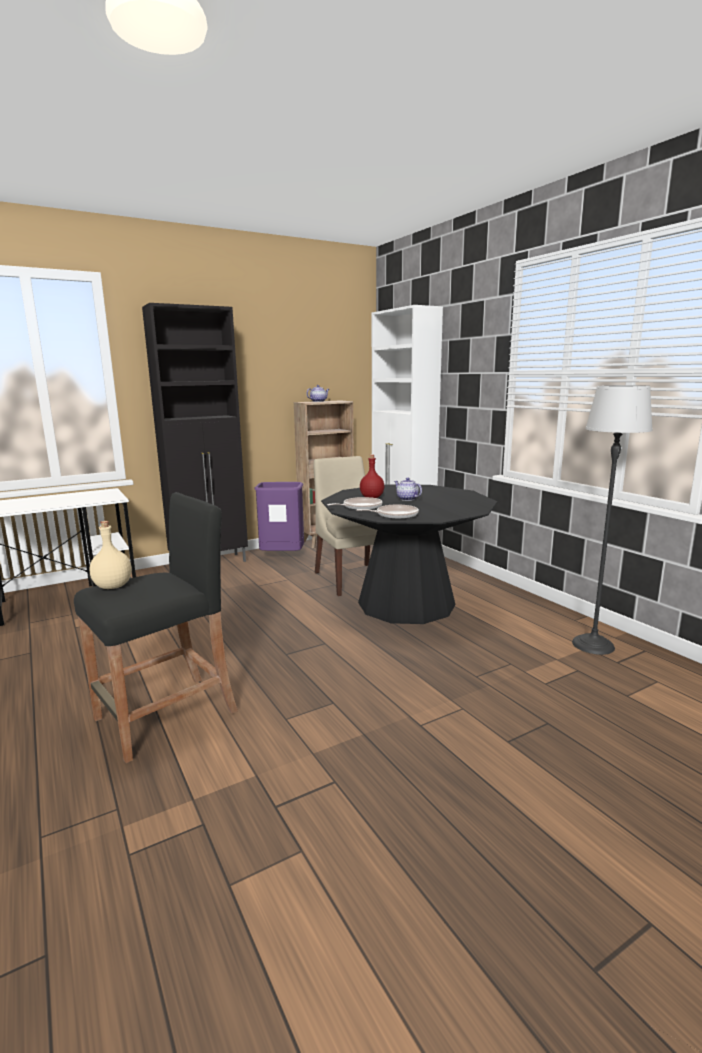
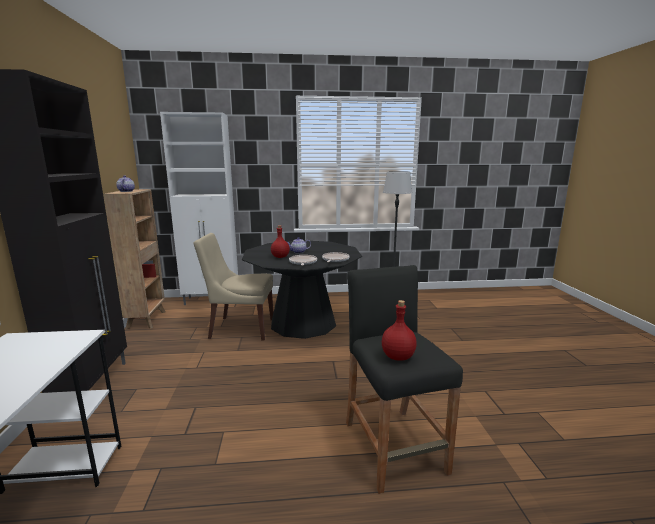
camera: 65 degrees left, 0 degrees up
(112, 586) = (398, 357): beige bottle -> red bottle
(282, 556) = (146, 344): purple trash can -> none

